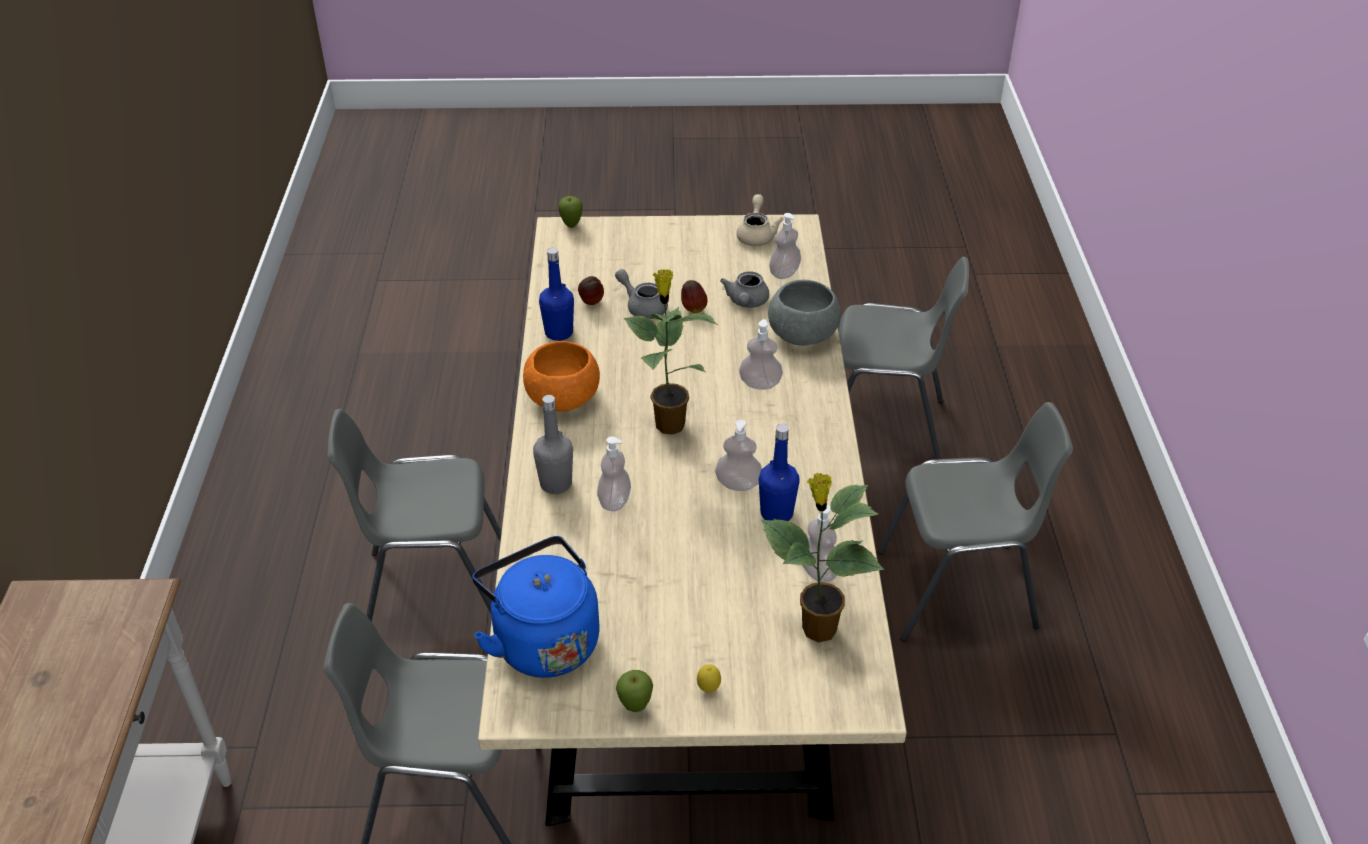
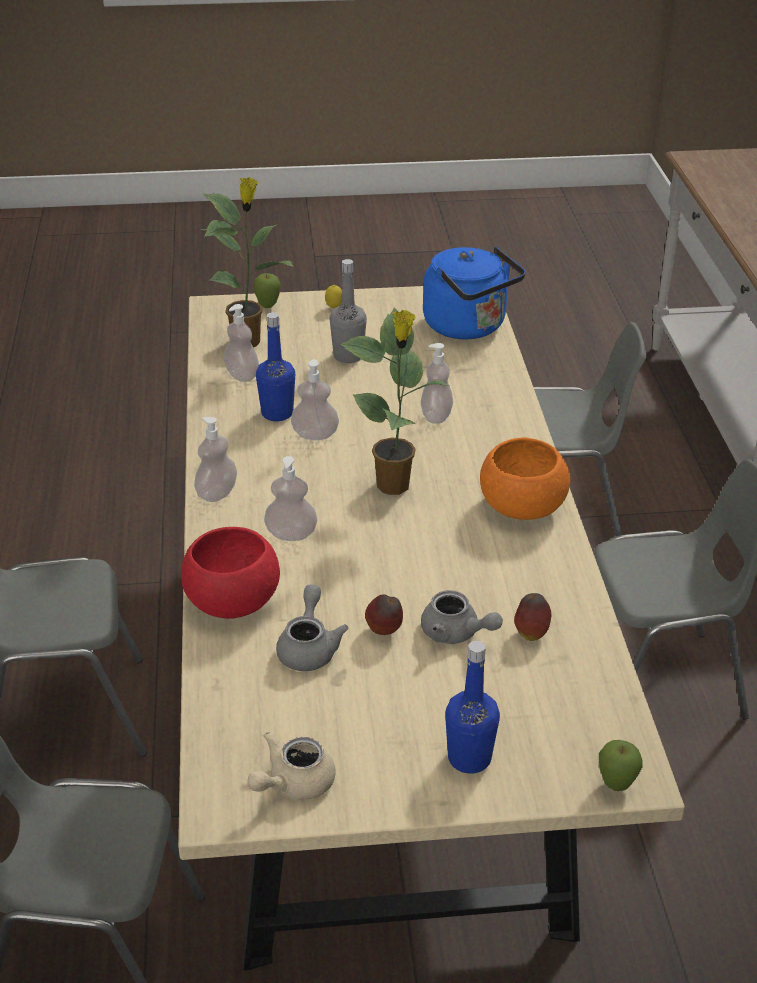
camera: 175 degrees right, 5 degrees down
(556, 484) = (498, 427): grey bottle -> grey bottle (348, 356)
(559, 333) = (559, 587): blue bottle -> blue bottle (469, 758)
(635, 707) = (387, 298): apple -> apple (268, 306)
(756, 234) = (293, 784): beige teapot -> beige teapot turned 45 degrees clockwise
(784, 273) = (250, 704): soap dispenser -> soap dispenser (217, 493)
(803, 335) = (232, 601): grey bowl -> red bowl

